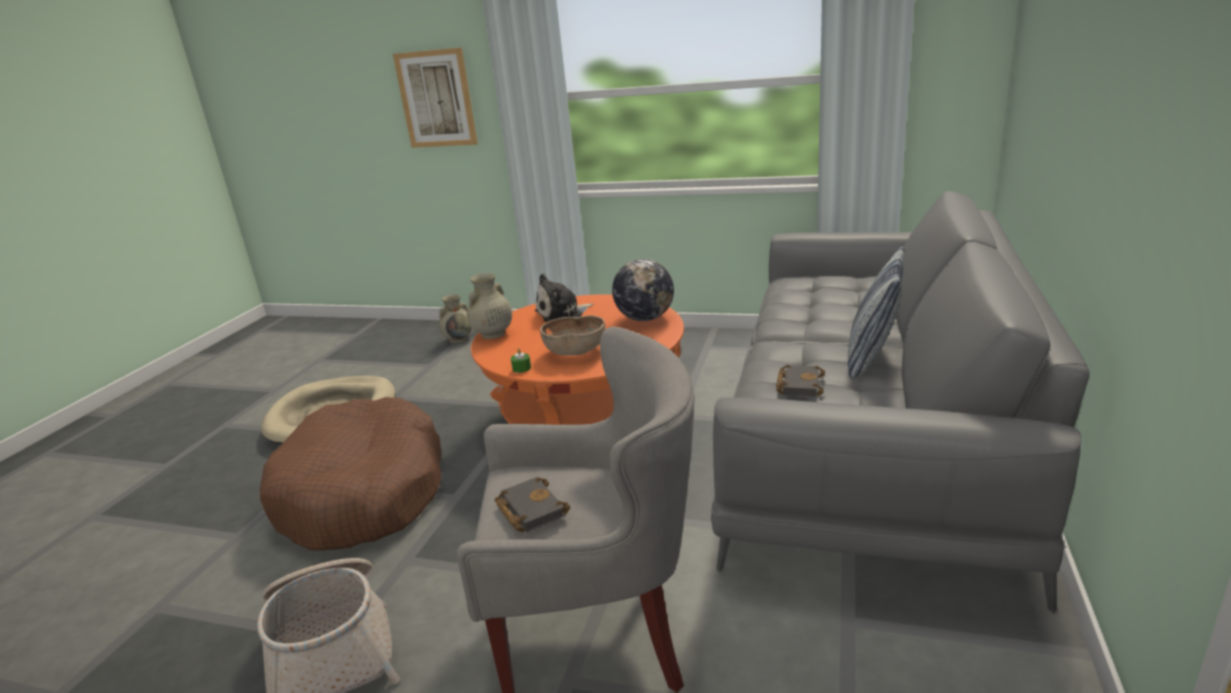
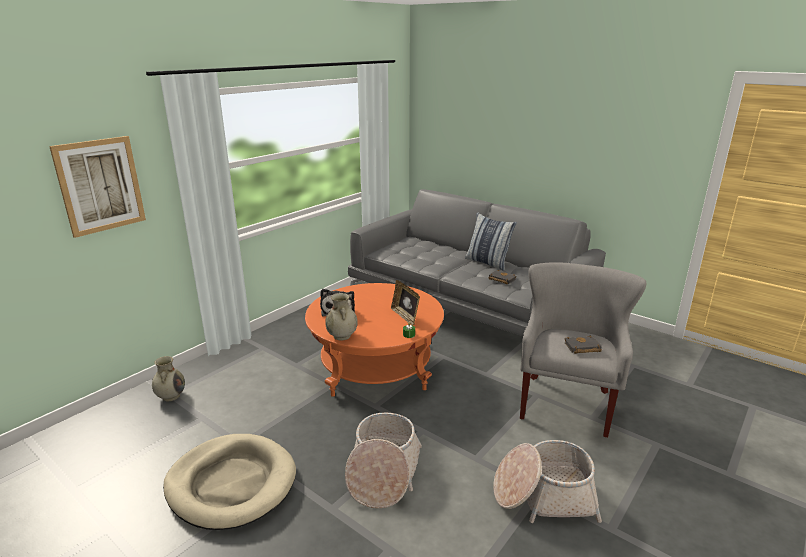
camera: 70 degrees left, 0 degrees up
(363, 493) = (383, 472): brown dog bed -> basket
(575, 352) = (405, 316): brown bowl -> picture frame
(645, 318) = (382, 291): globe -> none

